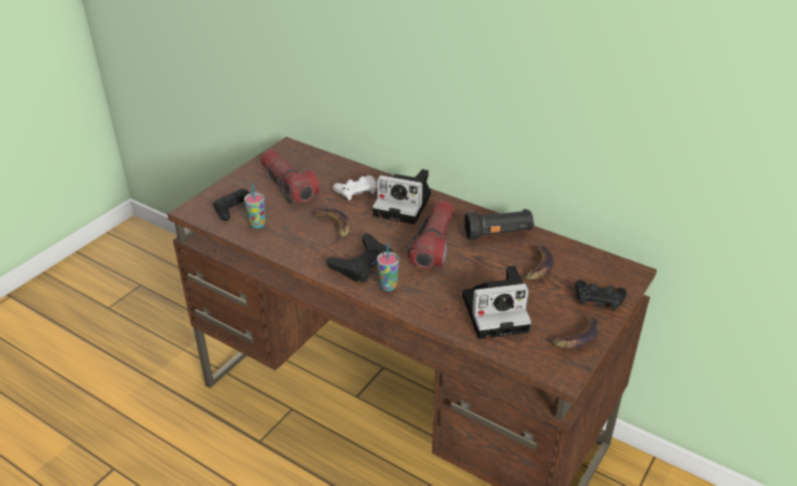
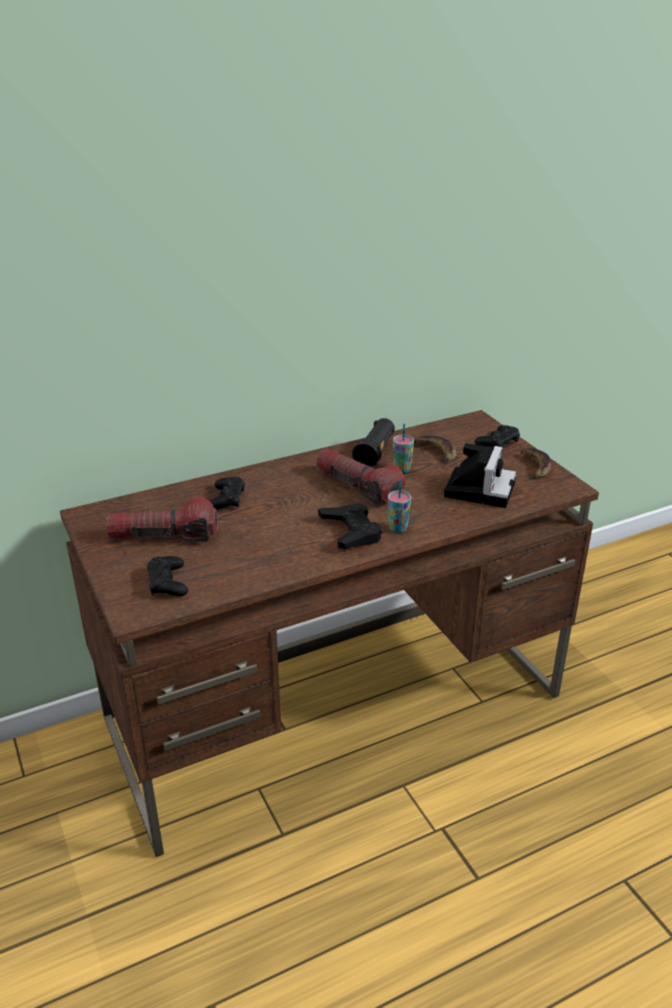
camera: 60 degrees left, 5 degrees down
(257, 224) = (216, 575): cup -> cup (402, 469)
(333, 226) = (272, 530): banana -> none
(356, 191) = (226, 499): white game controller -> black game controller
(405, 205) = (281, 481): camera -> none

